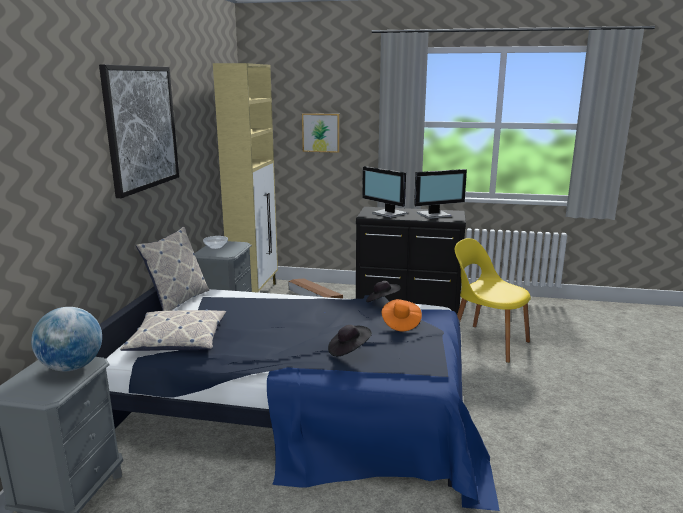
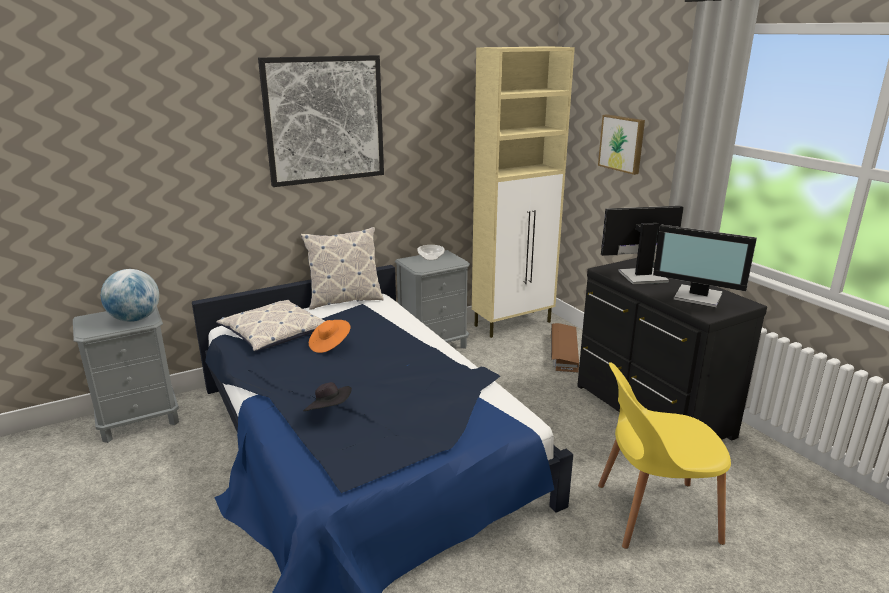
camera: 50 degrees right, 5 degrees up
(382, 301) = (479, 381): black hat -> none
(389, 214) = (641, 276): monitor -> monitor turned 75 degrees clockwise
(400, 323) = (434, 413): orange hat -> orange hat (330, 345)
(487, 342) = (653, 513): yellow chair -> yellow chair turned 90 degrees counterclockwise

